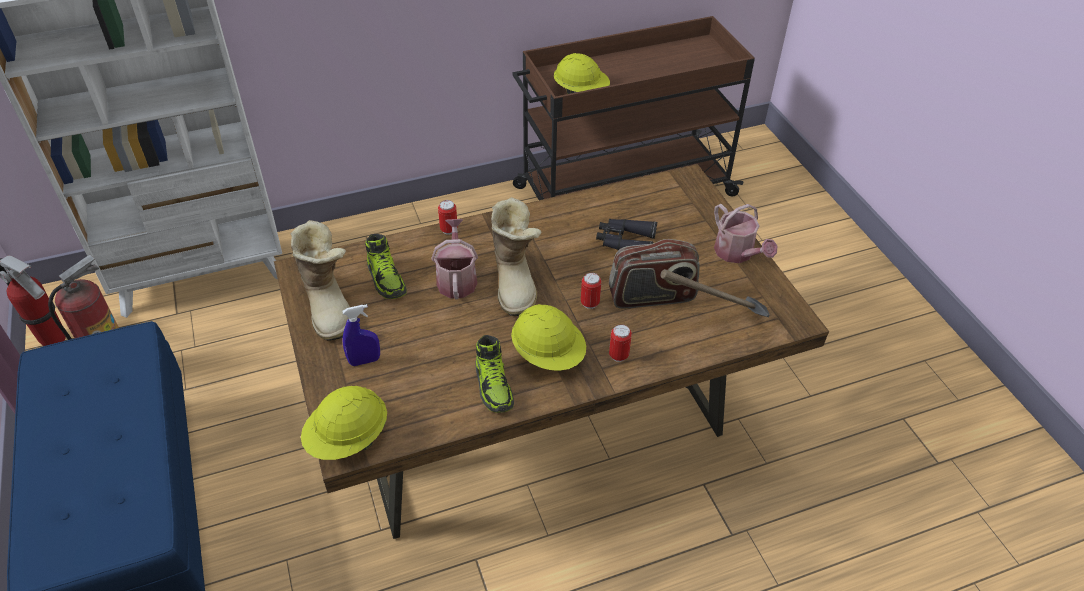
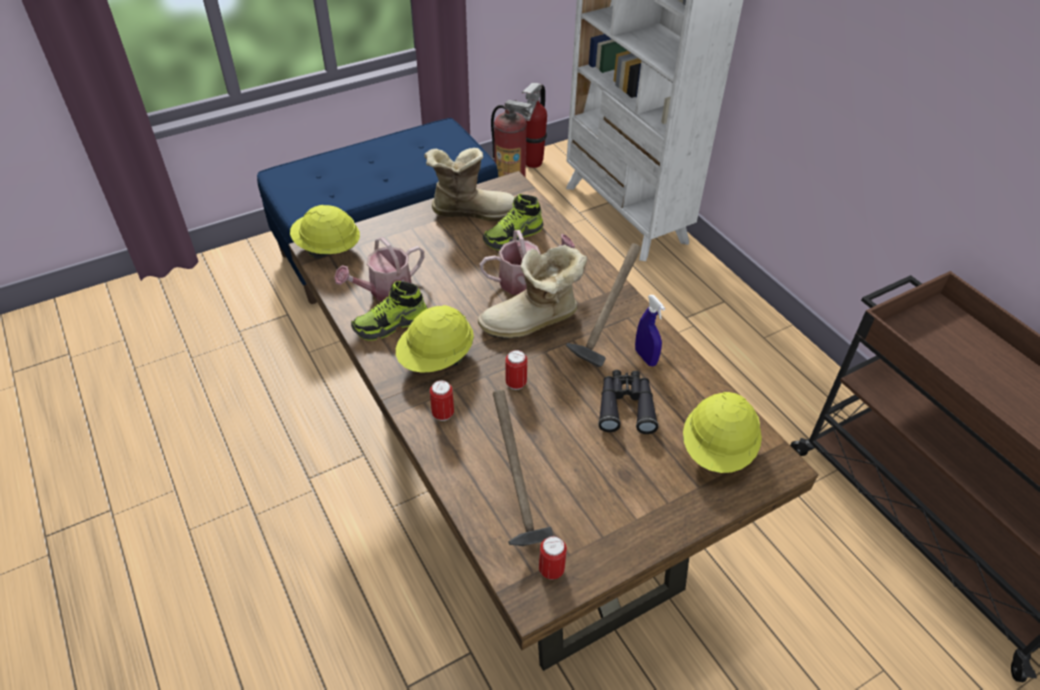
camera: 80 degrees right, 0 degrees up
(330, 305) = (472, 210): boot -> boot turned 150 degrees counterclockwise
(364, 361) = (411, 241): blue spray bottle -> blue spray bottle (645, 357)
(449, 230) = (595, 264): can -> can (551, 570)
(541, 240) = (603, 334): none -> hammer
(581, 92) = (927, 349): yellow hard hat -> yellow hard hat (718, 450)
(651, 296) = (539, 437): radio -> none
(737, 254) = (643, 525): watering can -> watering can (385, 291)

